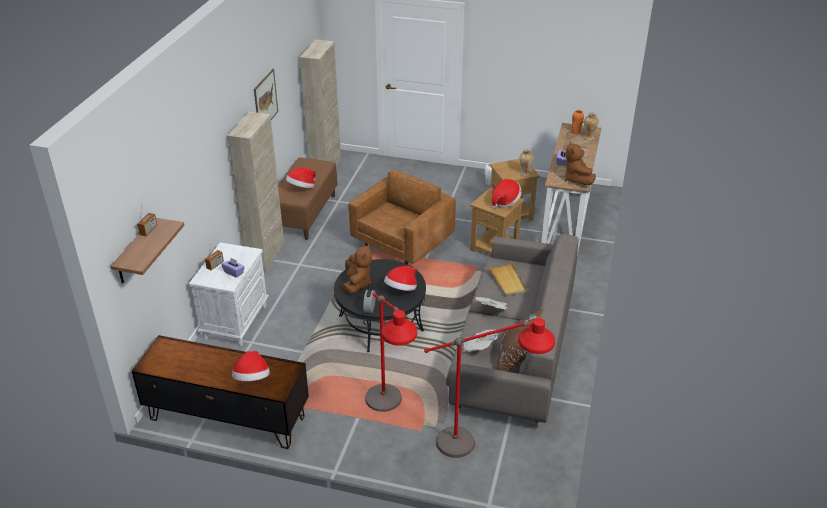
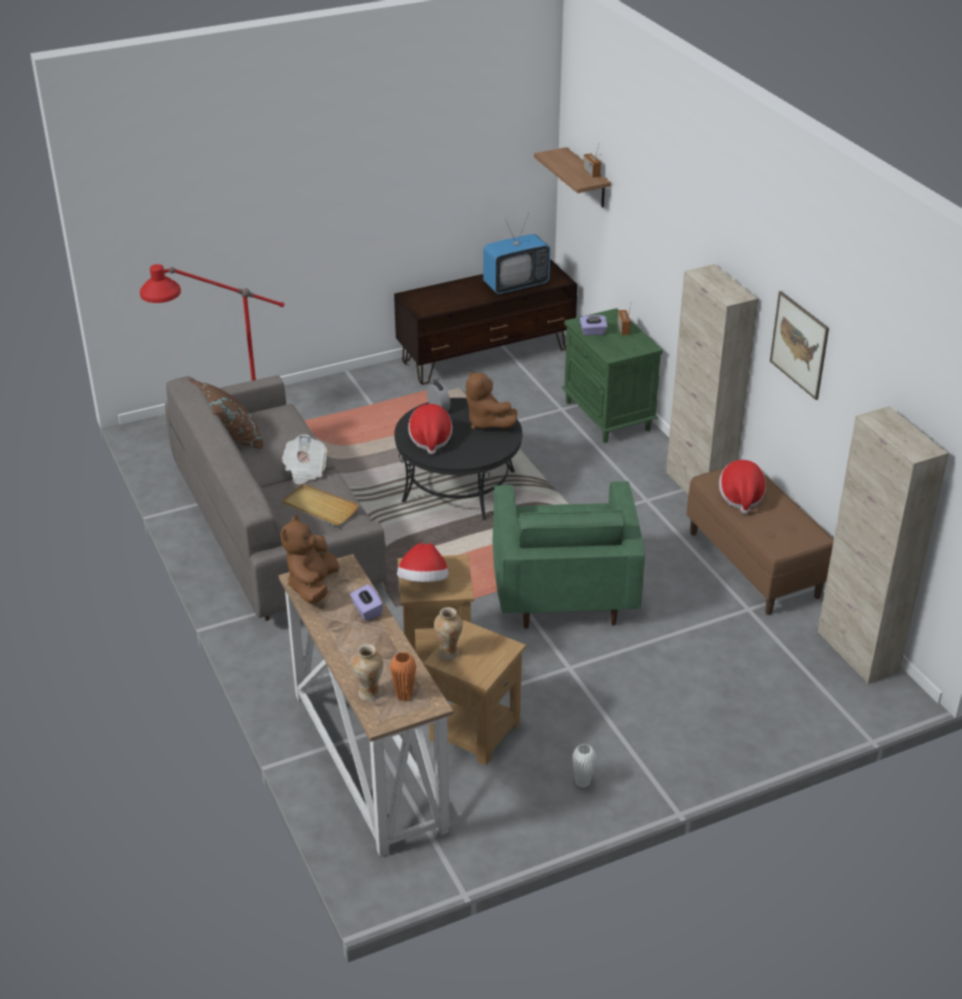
camera: 140 degrees right, 0 degrees up
(195, 358) = (515, 285): none -> television
(235, 321) = (608, 416): white nightstand -> green nightstand
(252, 379) = (444, 293): hat -> none
(390, 417) = (342, 418): red floor lamp -> none
(403, 245) = (563, 590): brown armchair -> green armchair
(478, 347) = (282, 429): newspaper -> none
(577, 179) = (312, 586): brown plush toy -> brown plush toy turned 120 degrees counterclockwise

